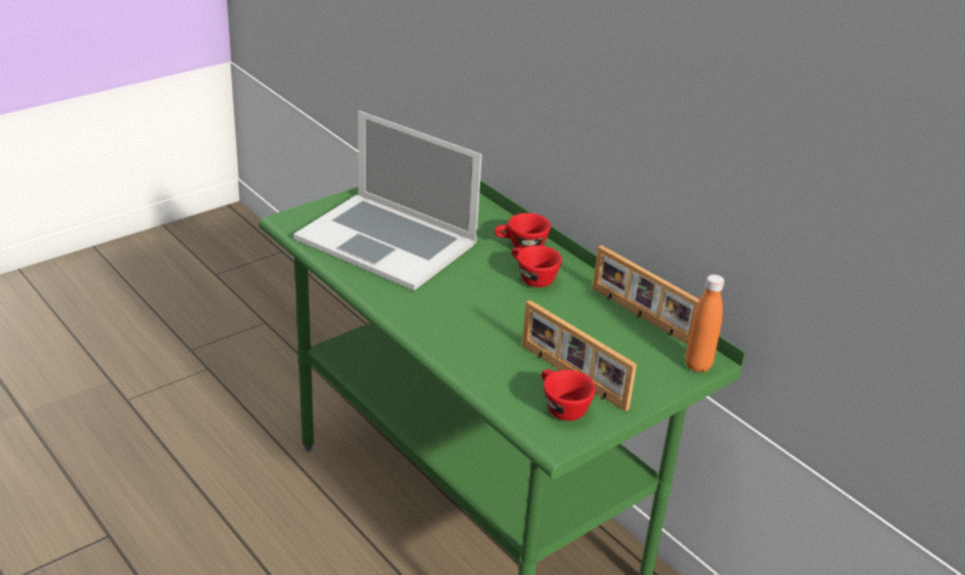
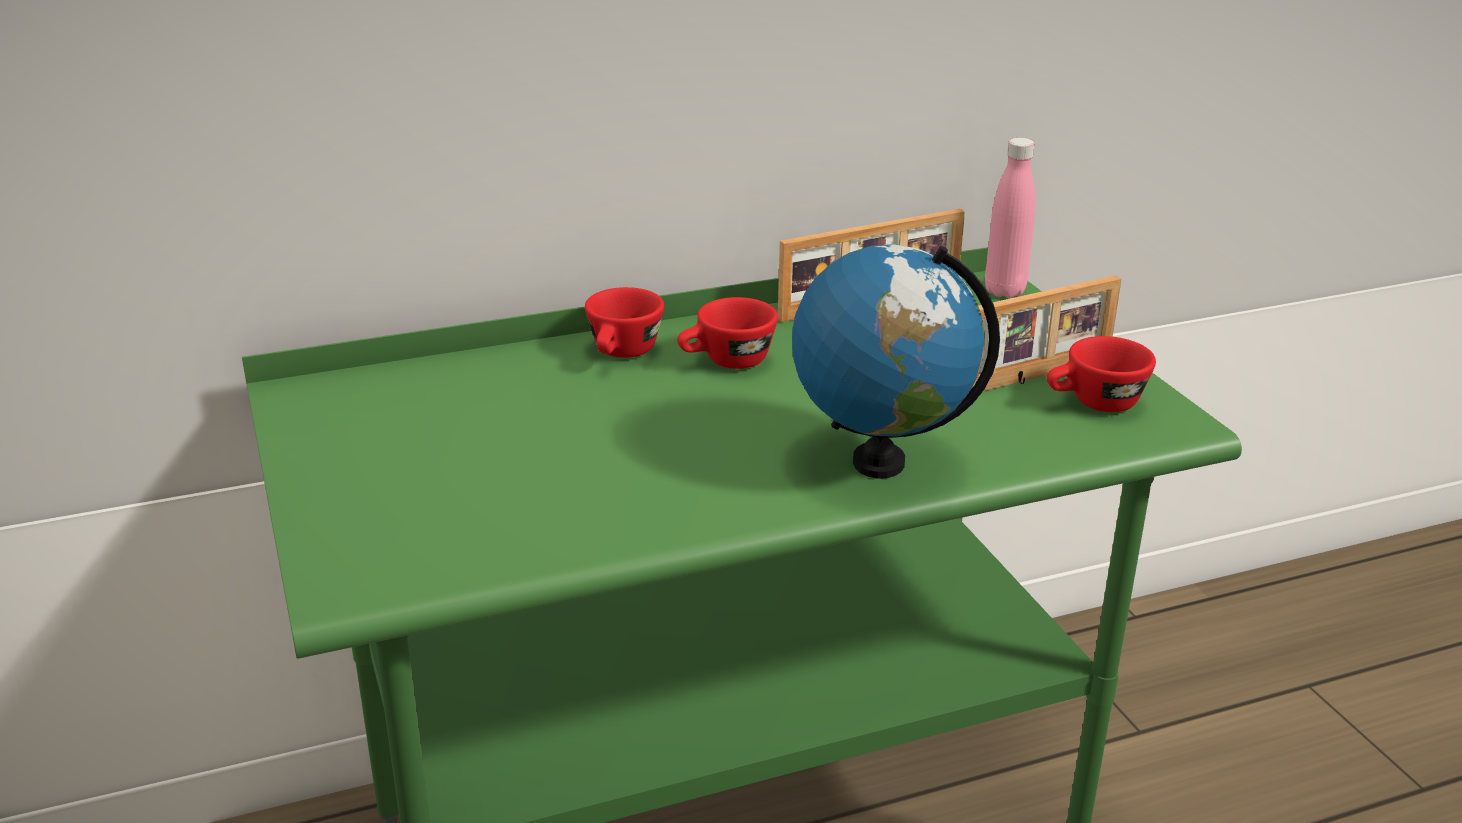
camera: 70 degrees left, 5 degrees down
(387, 240) = (515, 478): laptop -> none
(452, 336) = (879, 462): none -> globe
(697, 365) = (1004, 291): orange bottle -> pink bottle

